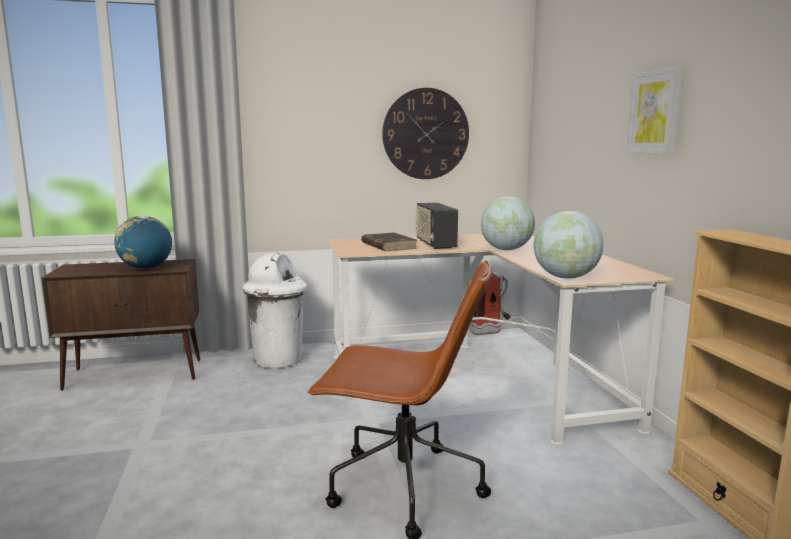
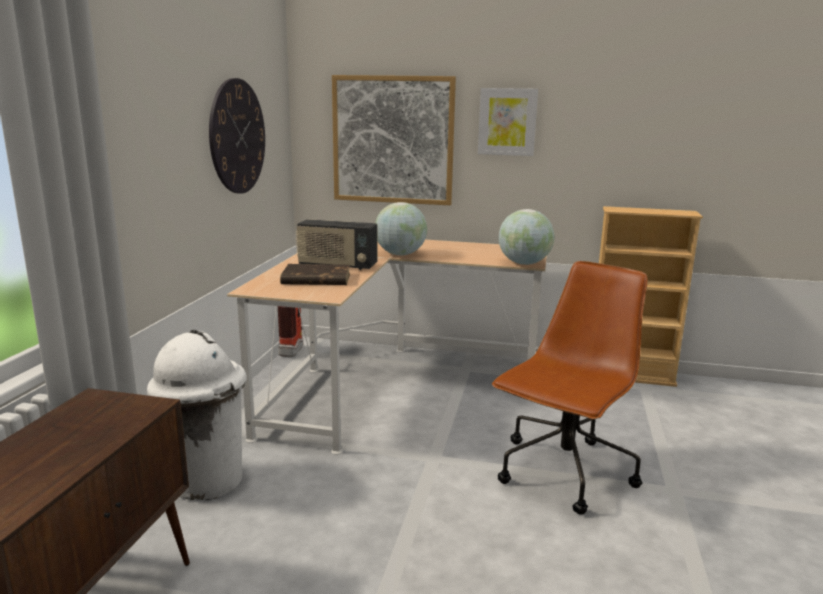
camera: 65 degrees left, 5 degrees up
(146, 268) = (100, 429): globe -> none
(577, 140) = (393, 140): none -> picture

